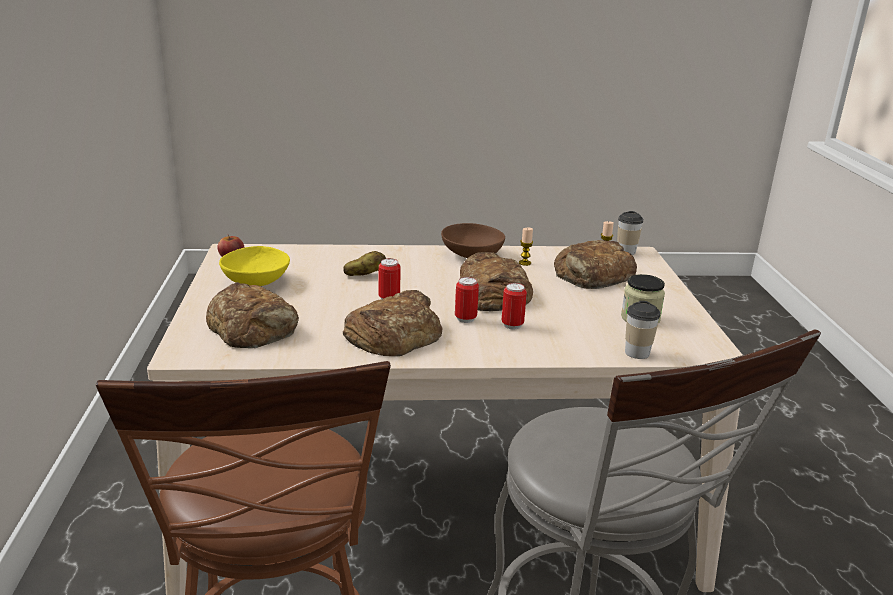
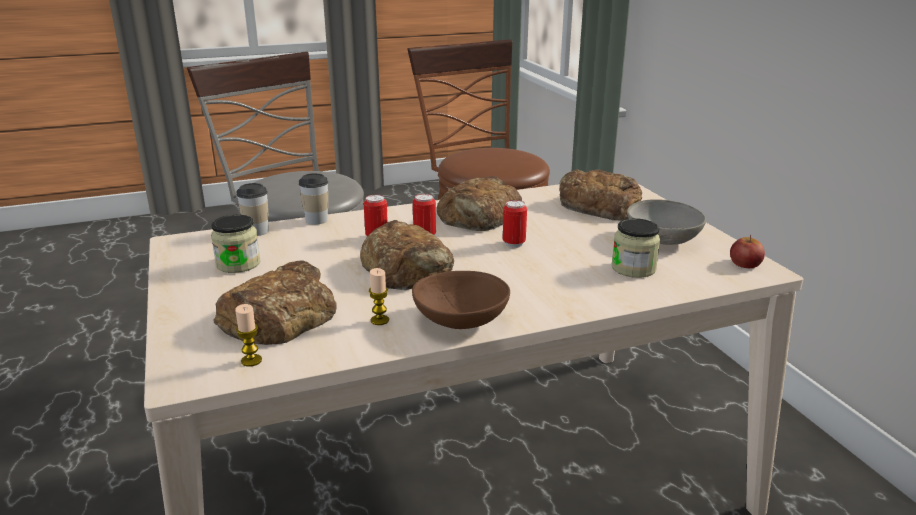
camera: 165 degrees right, 0 degrees up
(255, 282) = (663, 239): yellow bowl -> grey bowl
(318, 266) = (633, 268): none -> jar
(365, 275) = (567, 265): potato -> none
(626, 251) = (207, 379): cup -> cup (316, 220)

